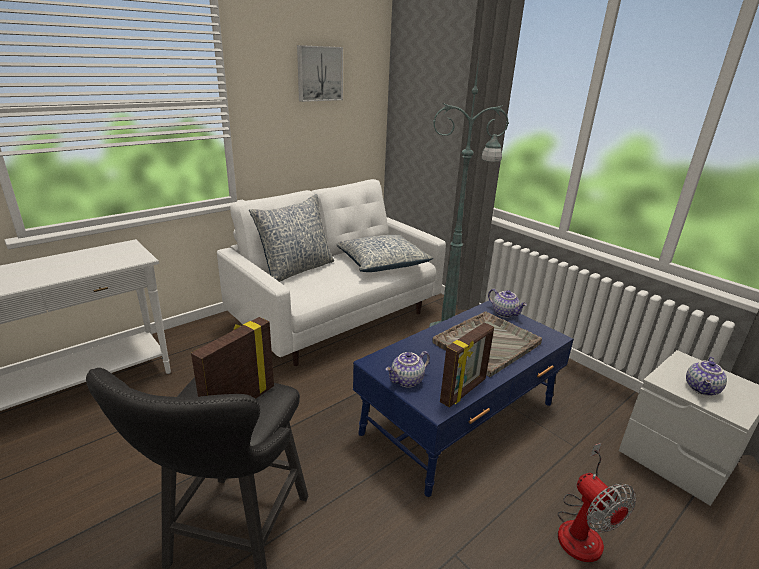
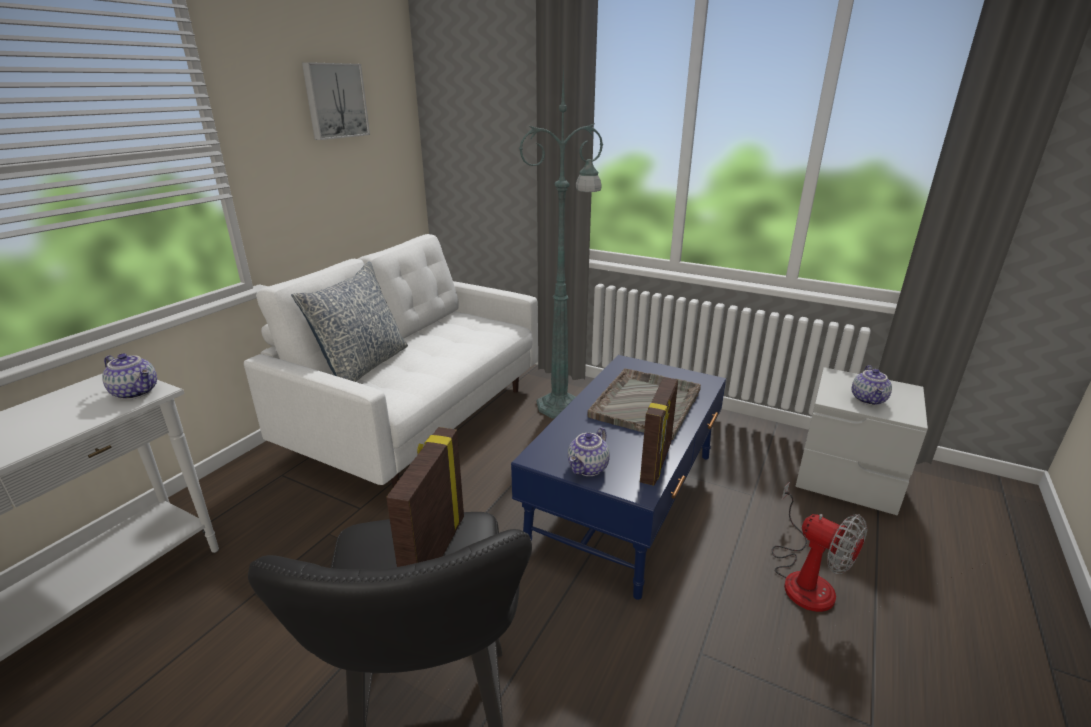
camera: 20 degrees left, 0 degrees up
(382, 263) = (468, 337): pillow -> none
(505, 313) = (643, 366): teapot -> teapot (137, 392)

